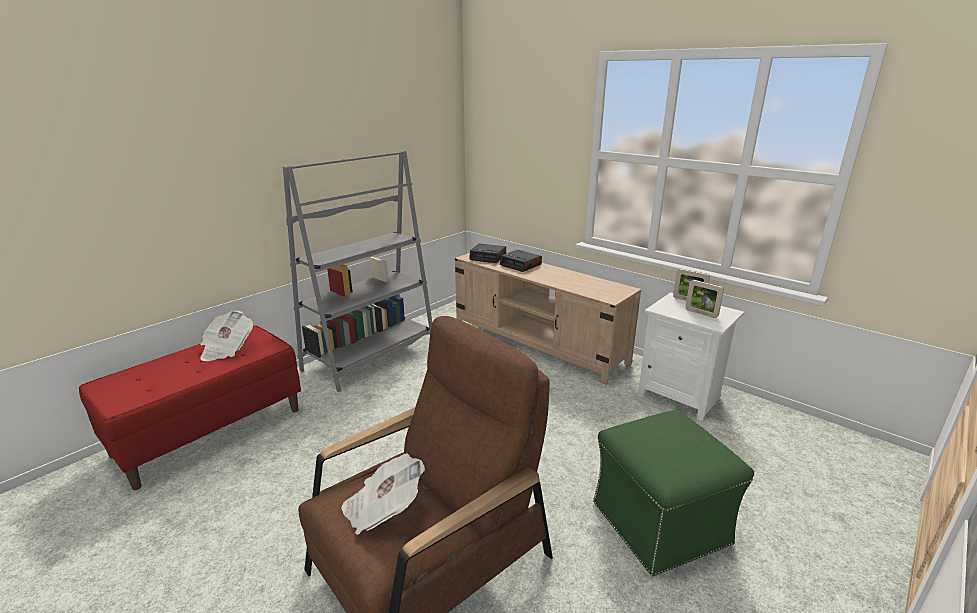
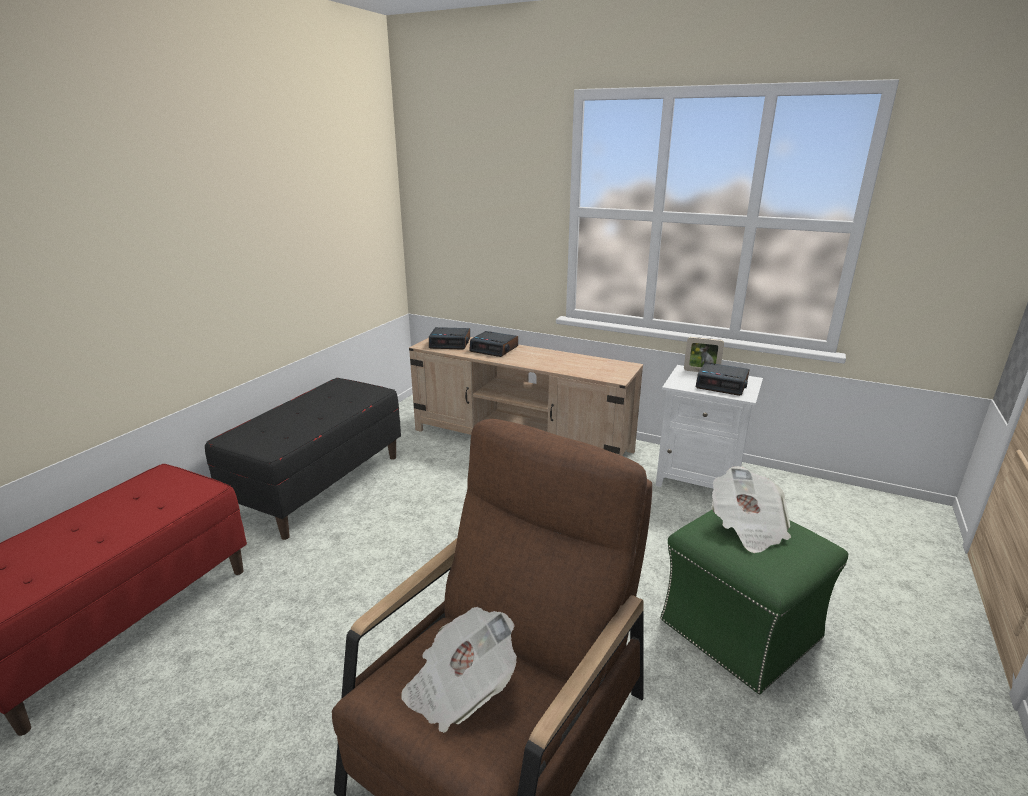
camera: 15 degrees left, 0 degrees up
(227, 349) = (133, 502): newspaper -> newspaper (747, 527)
(371, 357) = (319, 485): grey bookcase -> black bench
(701, 313) = (722, 384): picture frame -> alarm clock

